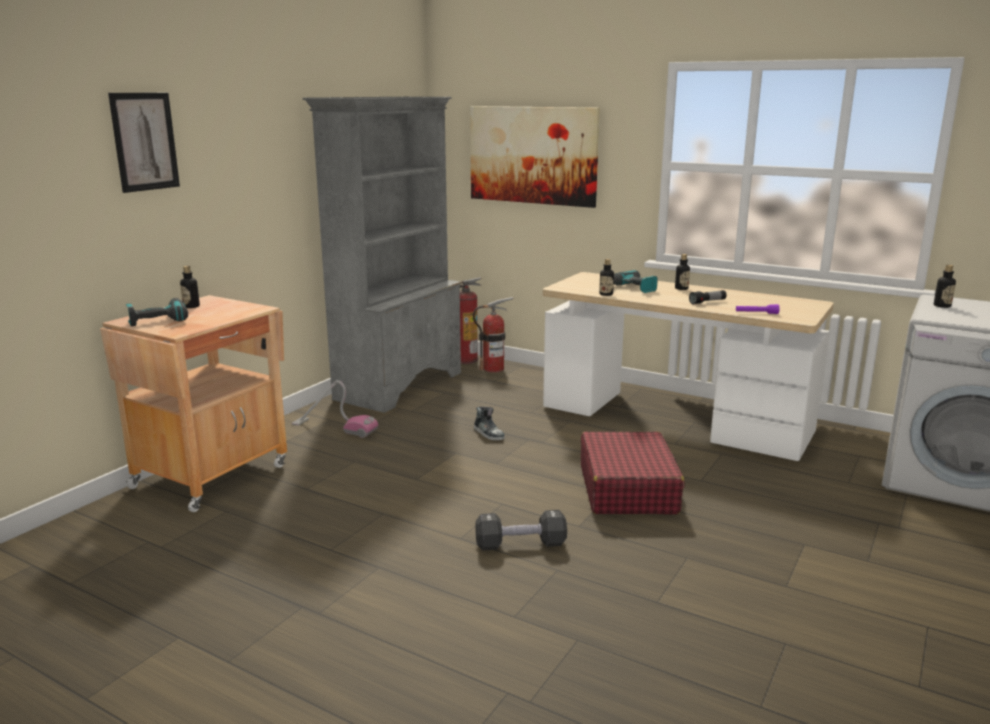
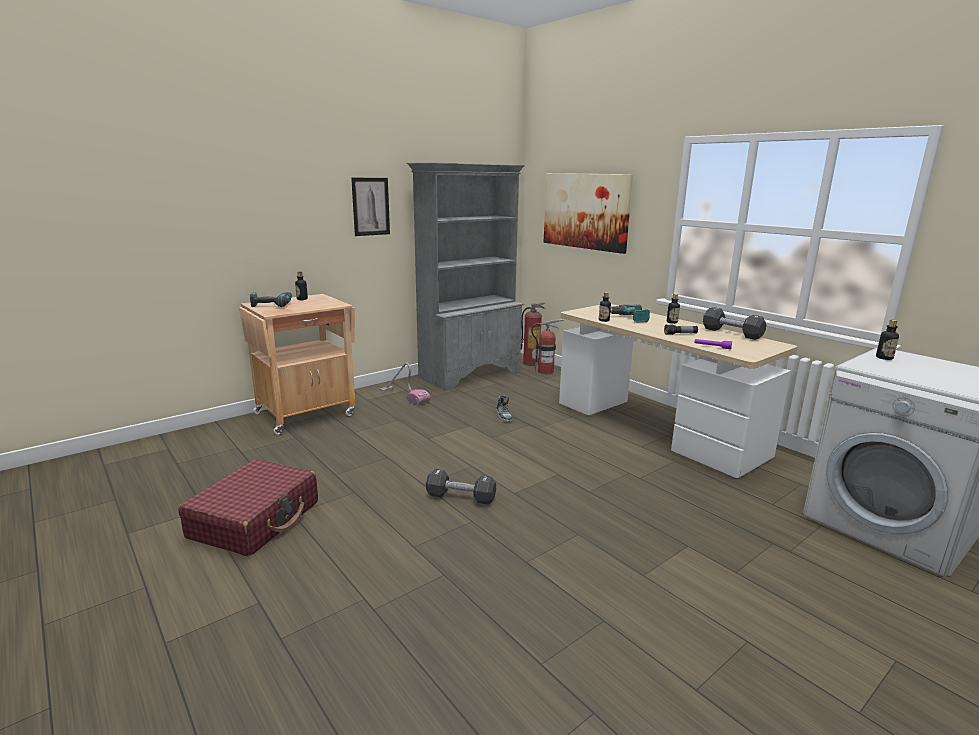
camera: 20 degrees right, 0 degrees up
(144, 141) = (280, 187): picture -> picture (370, 206)
(627, 489) = (574, 473): red suitcase -> red suitcase (255, 520)
(756, 295) = (732, 333): none -> black dumbbell

